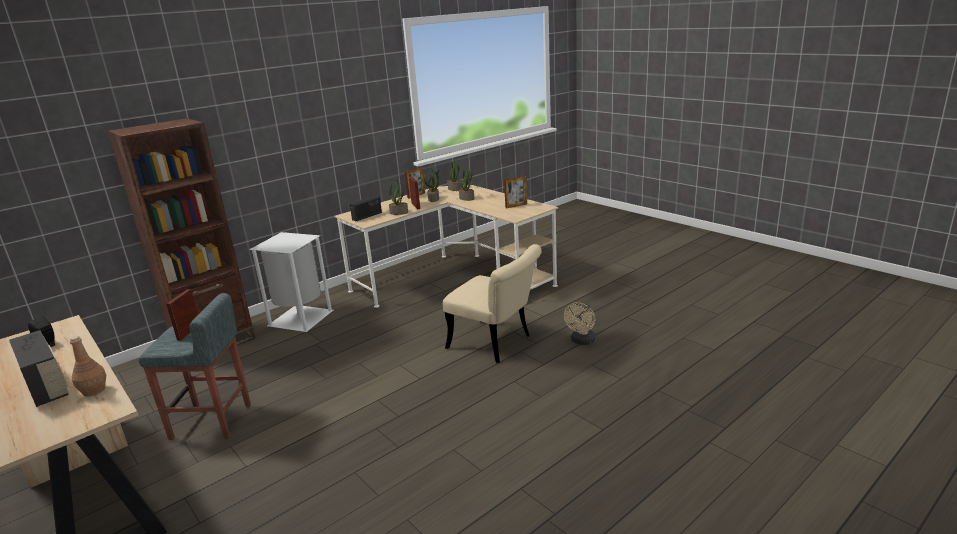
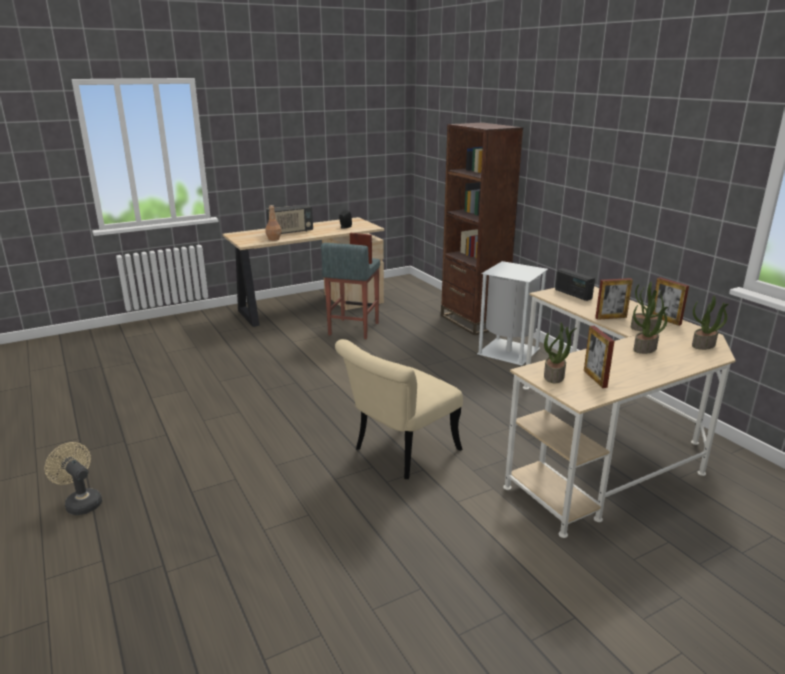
camera: 100 degrees right, 0 degrees up
(399, 212) = (582, 308): potted plant -> potted plant (554, 376)
(582, 341) = (369, 520): beige fan -> beige fan (81, 502)

